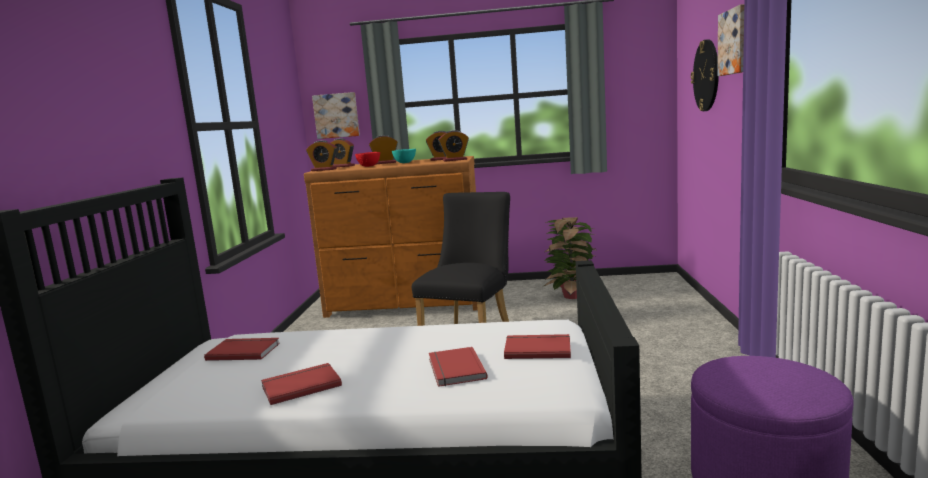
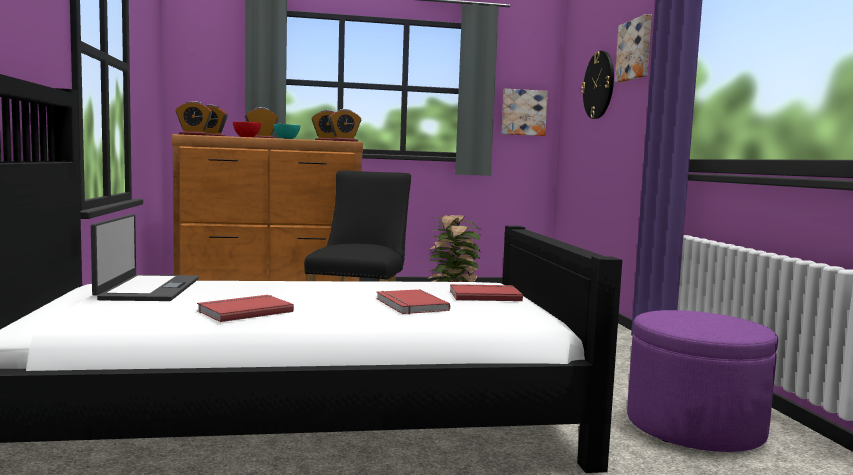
camera: 15 degrees left, 5 degrees down
(244, 351) = (148, 289): red book -> laptop
(336, 115) = (203, 83): picture -> picture (523, 112)

